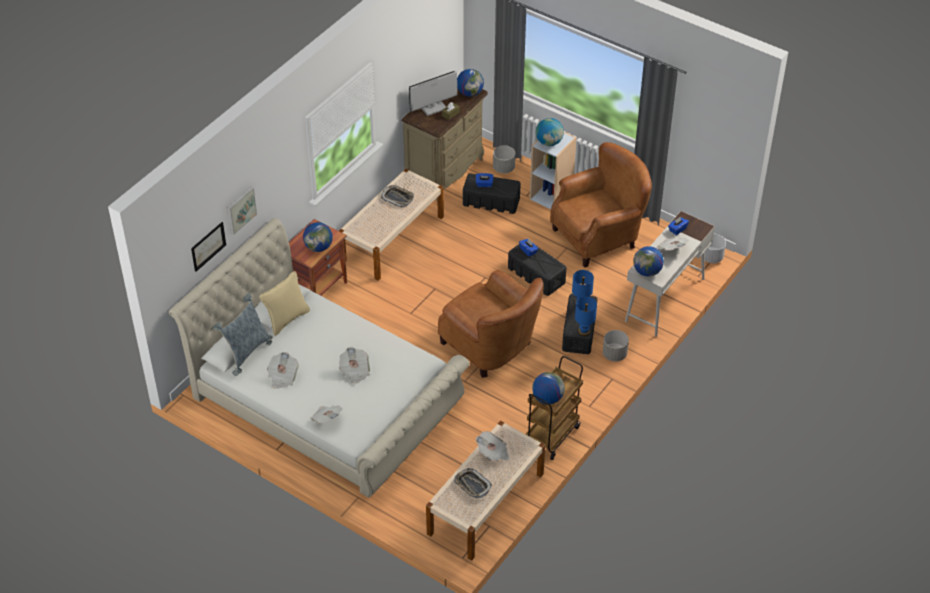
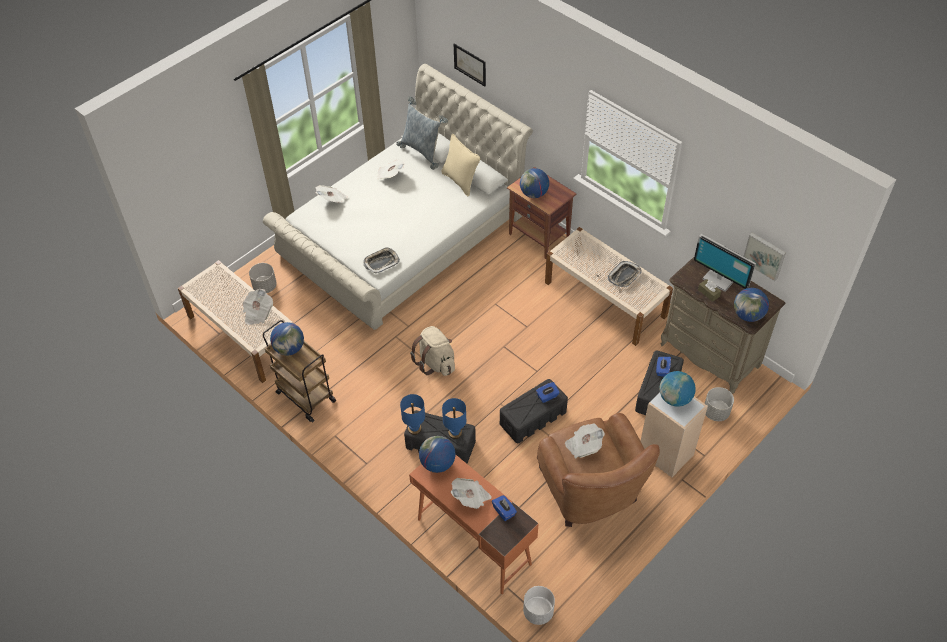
camera: 100 degrees right, 5 degrees up
(240, 209) = (504, 77): picture -> picture (764, 255)
(355, 371) = (383, 222): newspaper -> newspaper (583, 446)
(433, 108) = (719, 279): monitor -> monitor turned 150 degrees clockwise
(472, 485) = (227, 294): tray -> tray (381, 262)
(490, 347) = (435, 362): brown armchair -> beige backpack
(614, 355) = (400, 472): grey planter -> grey planter (264, 287)
(664, 300) = (473, 541): white desk -> orange desk

